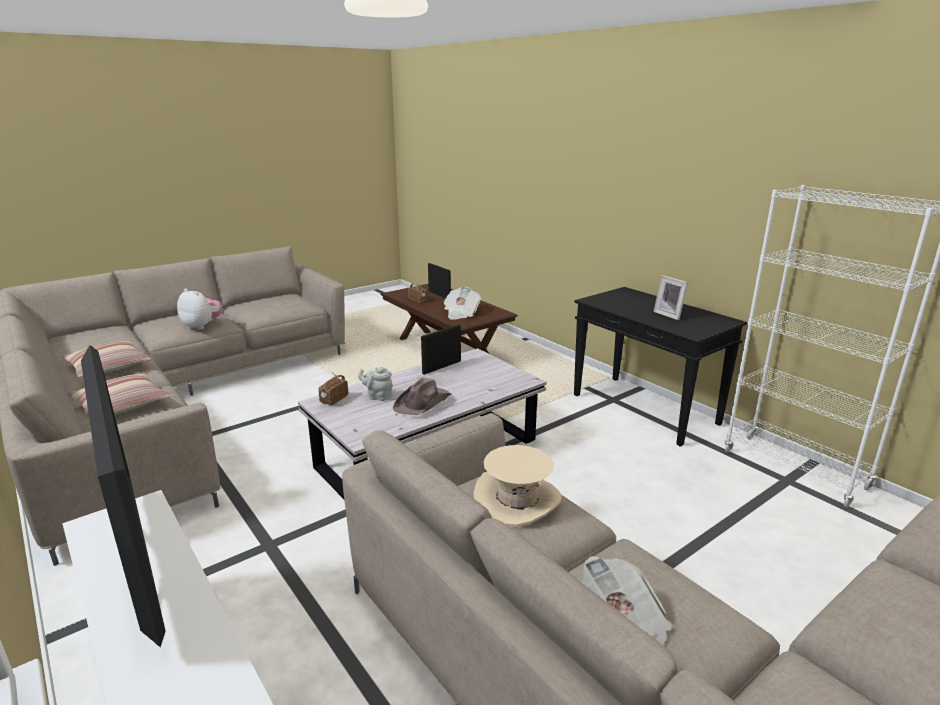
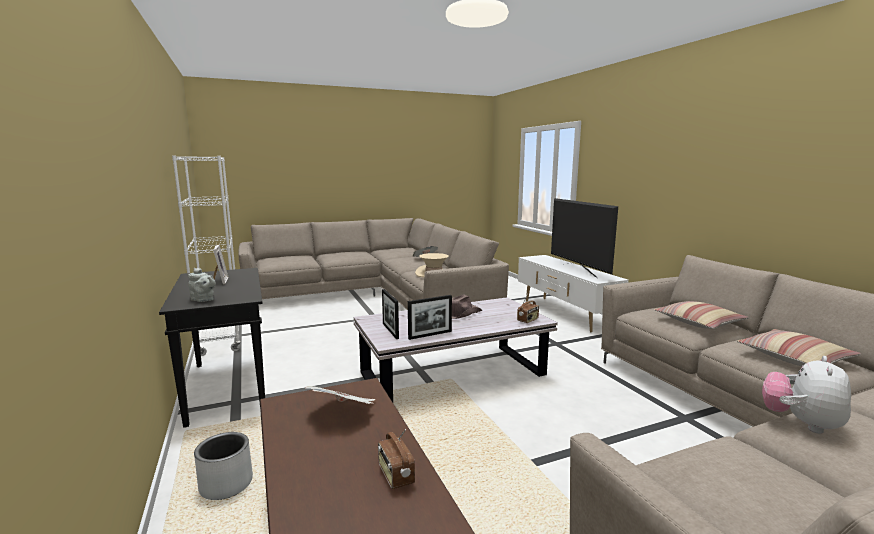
camera: 165 degrees left, 10 degrees down
(202, 326) = (801, 423): plush toy -> plush toy turned 75 degrees clockwise
(378, 396) = (493, 319): grey teapot -> grey teapot (203, 300)
(439, 295) = (331, 495): picture frame -> picture frame (390, 331)
(535, 361) = (226, 484): none -> grey planter

